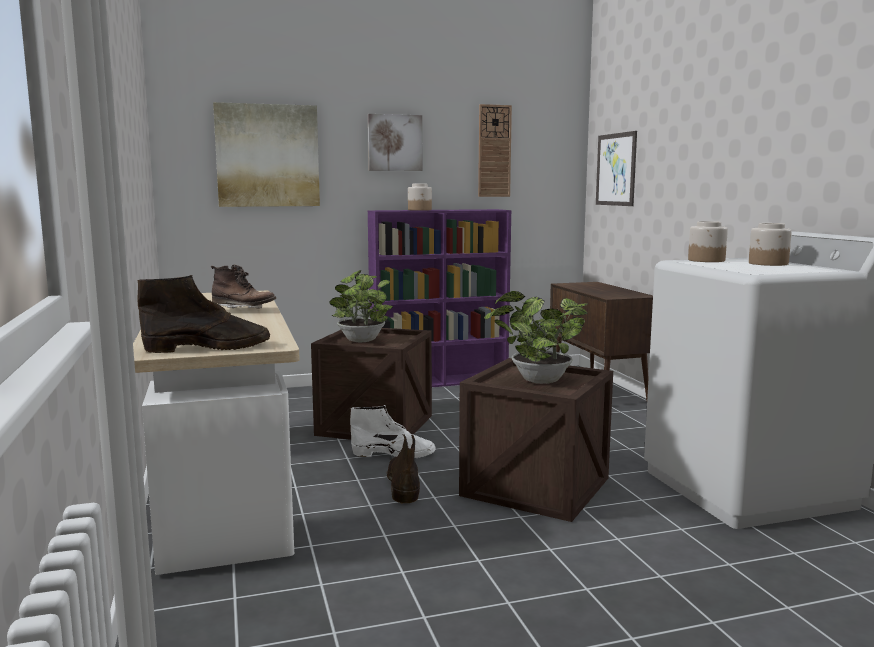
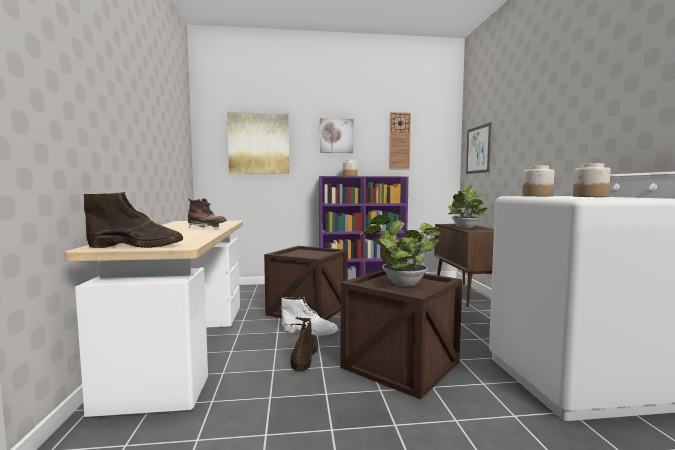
camera: 10 degrees right, 5 degrees down
(361, 341) = (299, 254): potted plant -> potted plant (466, 228)

